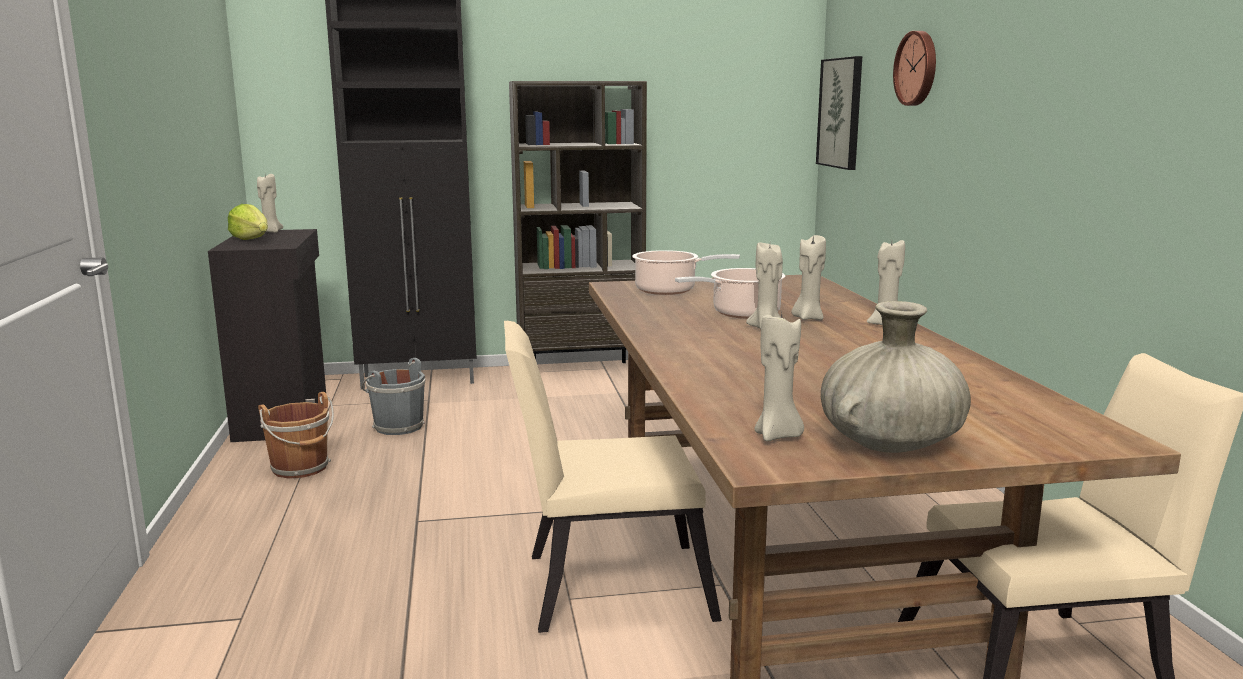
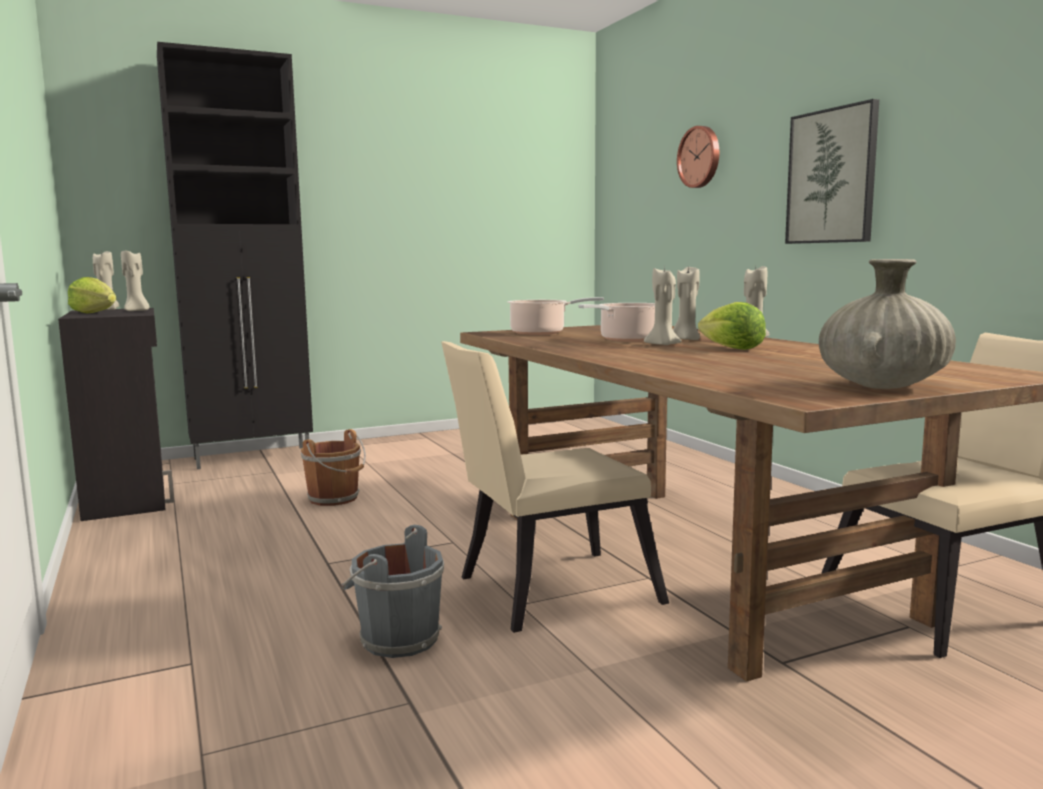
camera: 15 degrees left, 5 degrees down
(301, 468) = (176, 535): brown bucket -> brown bucket (335, 499)
(396, 426) = (255, 494): grey bucket -> grey bucket (396, 639)
(581, 370) = (406, 440): brown bookcase -> none
(778, 436) = (786, 387): beige candle -> beige candle (137, 311)
(833, 343) = (731, 348): none -> lettuce
(841, 113) = (618, 206): picture -> picture (832, 176)

